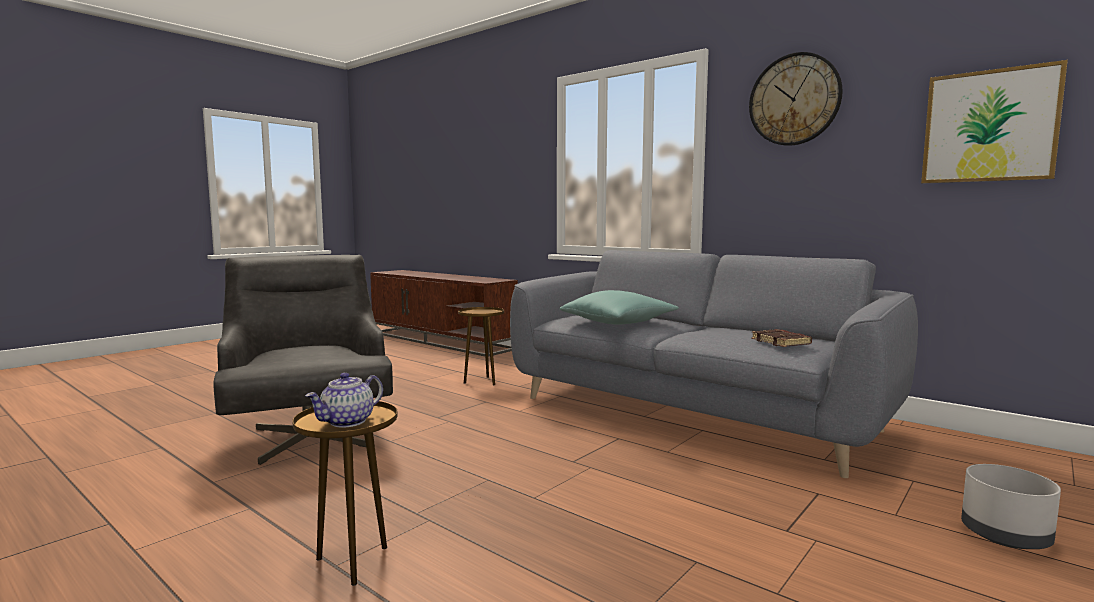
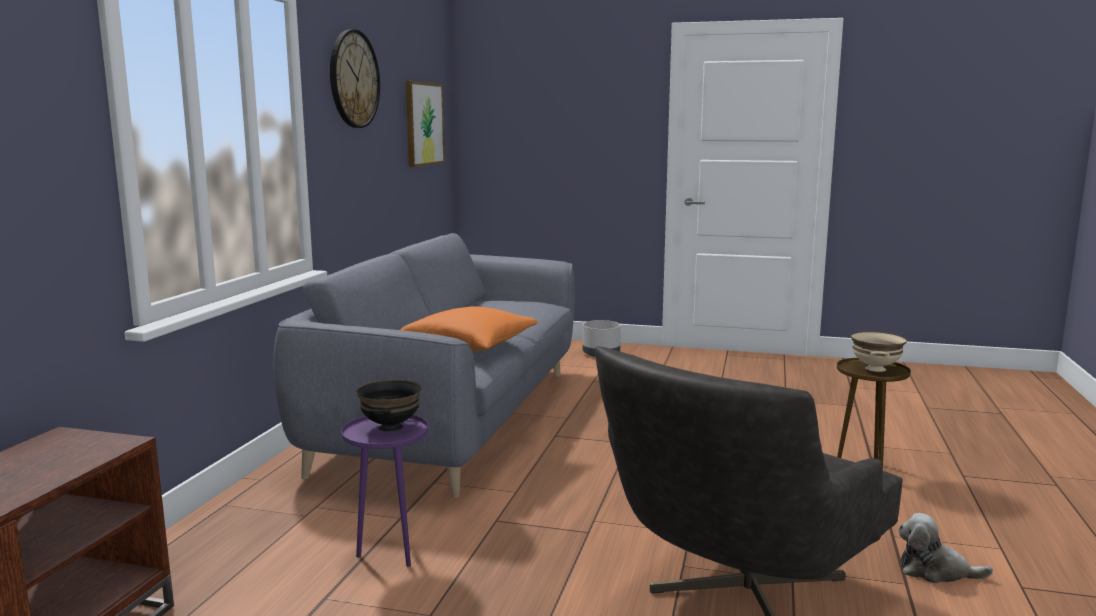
camera: 115 degrees left, 5 degrees up
(193, 499) = (935, 571): none -> plush toy
(347, 422) = (875, 369): teapot -> beige bowl
(482, 381) = (391, 552): brown side table -> purple side table
(485, 313) = (391, 427): none -> black bowl
(618, 322) = (470, 345): turquoise pillow -> orange pillow
(781, 342) = (526, 304): brown book -> none

